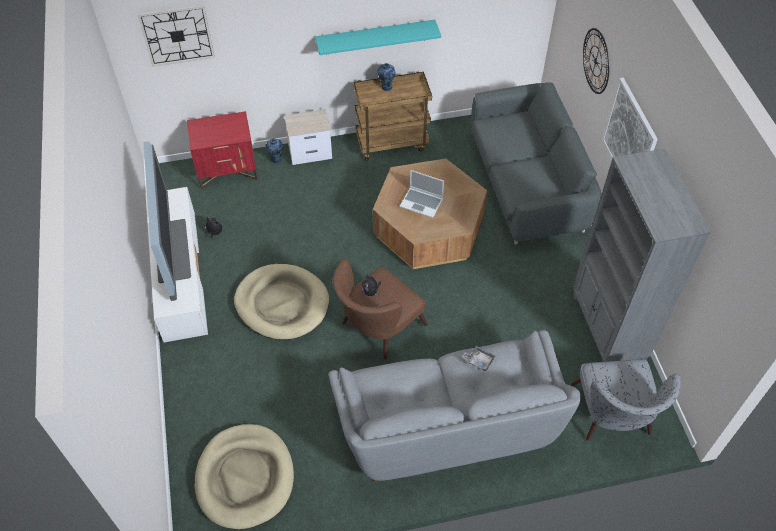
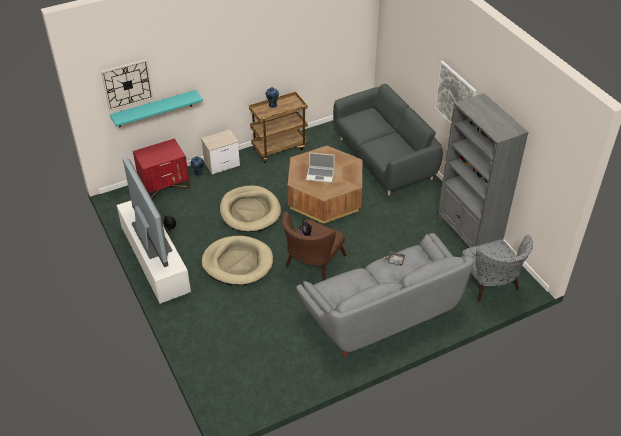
camera: 15 degrees left, 10 degrees down
(245, 477) = (252, 375): beige dog bed -> beige dog bed (250, 211)
(375, 37) = (261, 69): turquoise shelf -> turquoise shelf (154, 109)
(596, 61) = (418, 57): wall clock -> none

